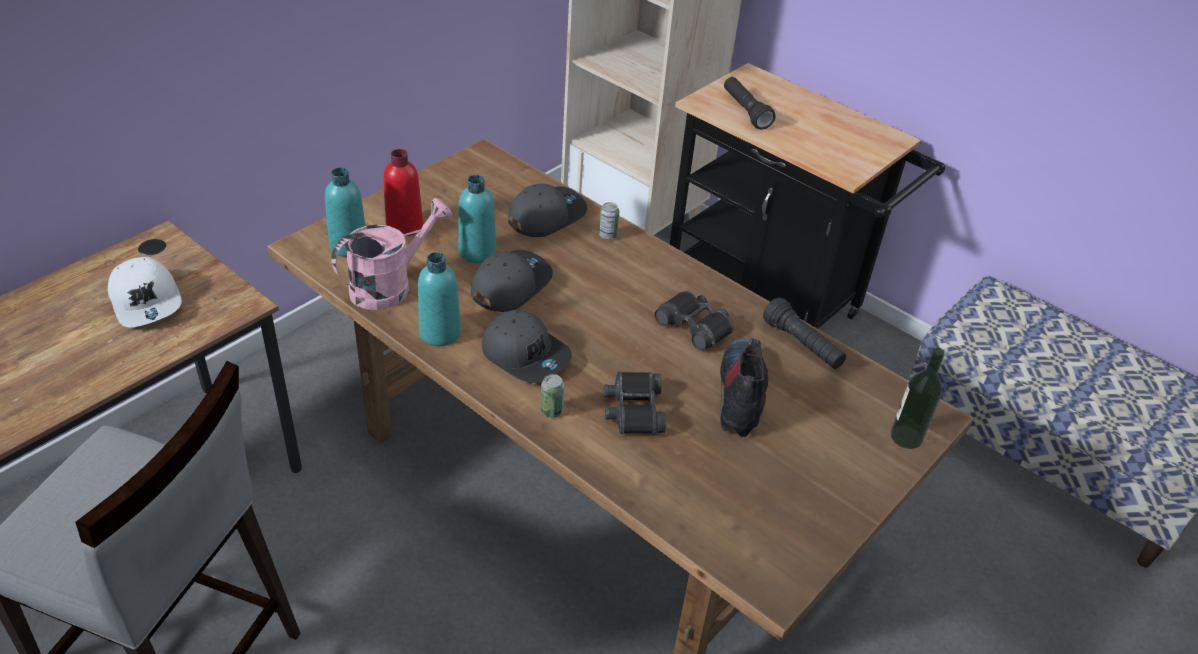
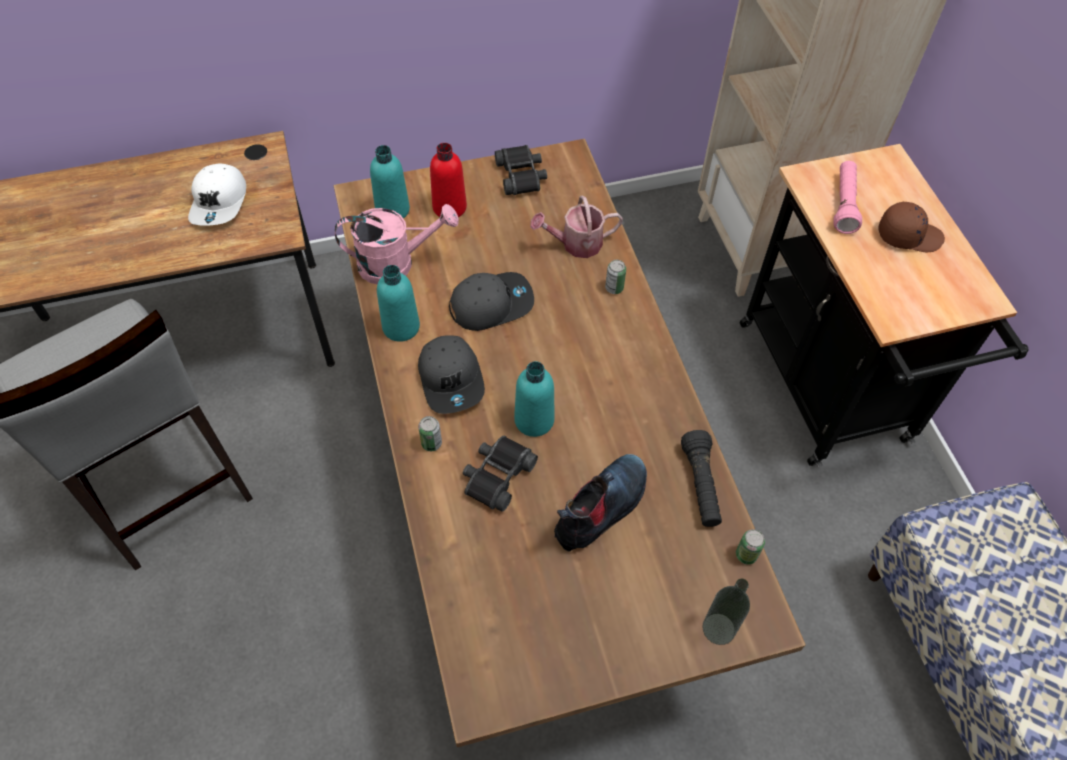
camera: 35 degrees right, 15 degrees up
(477, 252) = (488, 259): turquoise bottle -> turquoise bottle (534, 420)
(546, 215) = (576, 244): grey cap -> watering can
(695, 326) = (617, 418): black binoculars -> black binoculars (521, 175)
(745, 111) = (844, 204): black flashlight -> pink flashlight
(808, 116) = (908, 235): none -> brown cap
(878, 377) = (746, 555): none -> can

